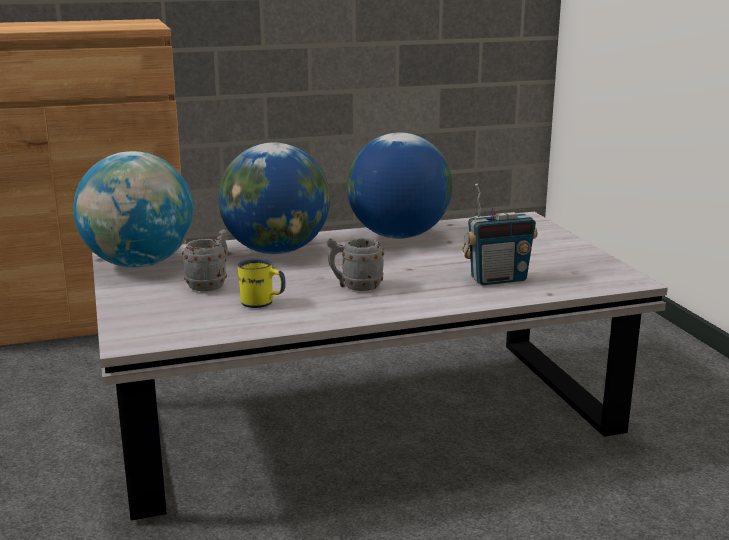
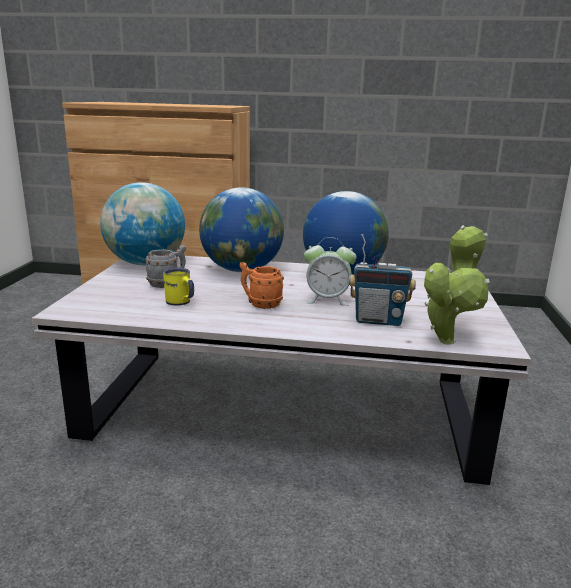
camera: 25 degrees right, 0 degrees up
(355, 286) = (260, 304): grey mug -> orange mug
(420, 267) = (327, 300): none -> alarm clock
(581, 284) = (447, 339): none -> potted plant

